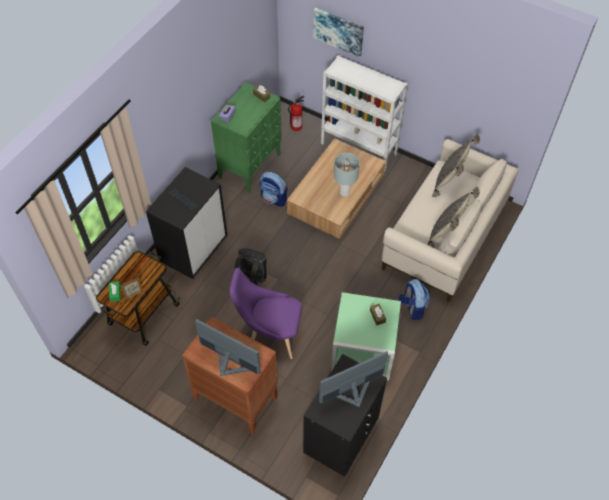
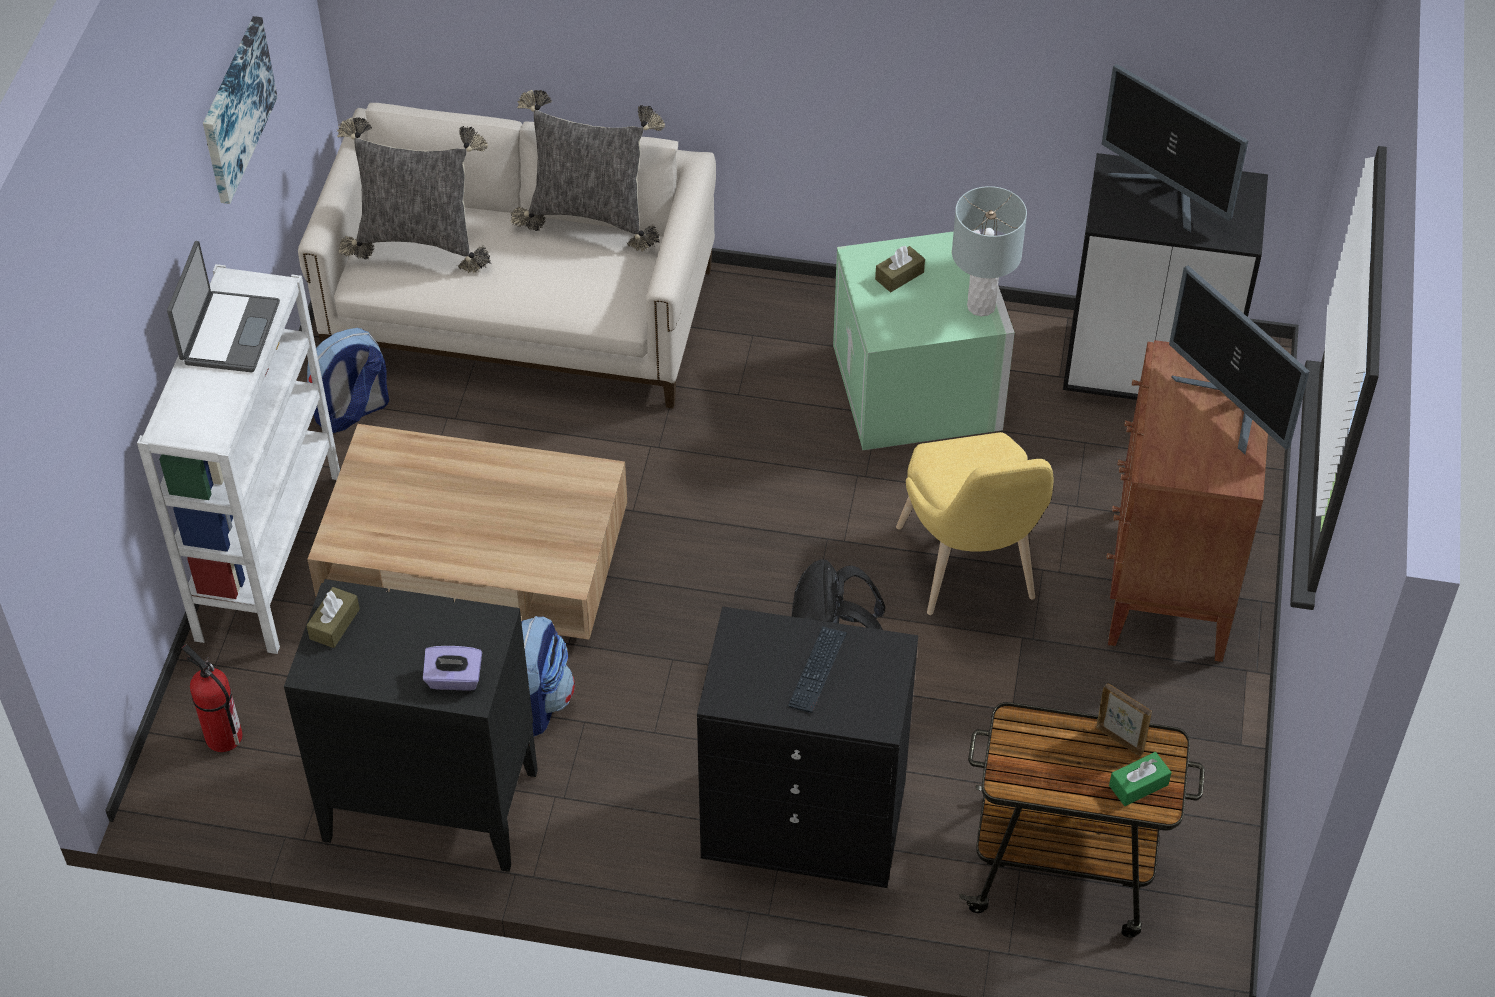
camera: 110 degrees left, 5 degrees down
(229, 364) = (1229, 408): monitor -> monitor turned 45 degrees counterclockwise
(251, 166) = (430, 802): green dresser -> black dresser
(270, 334) = (970, 571): purple chair -> yellow chair
(338, 31) = (109, 389): picture -> picture (235, 109)
(344, 192) = (508, 481): grey table lamp -> grey table lamp (981, 306)
(375, 81) = (228, 333): none -> laptop
(412, 307) = (758, 328): backpack -> backpack (352, 412)

